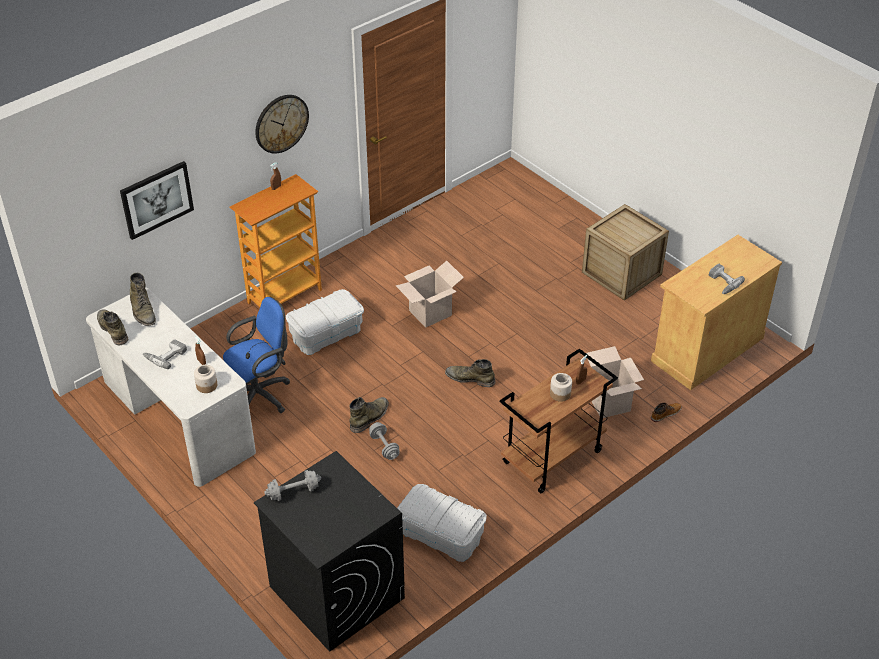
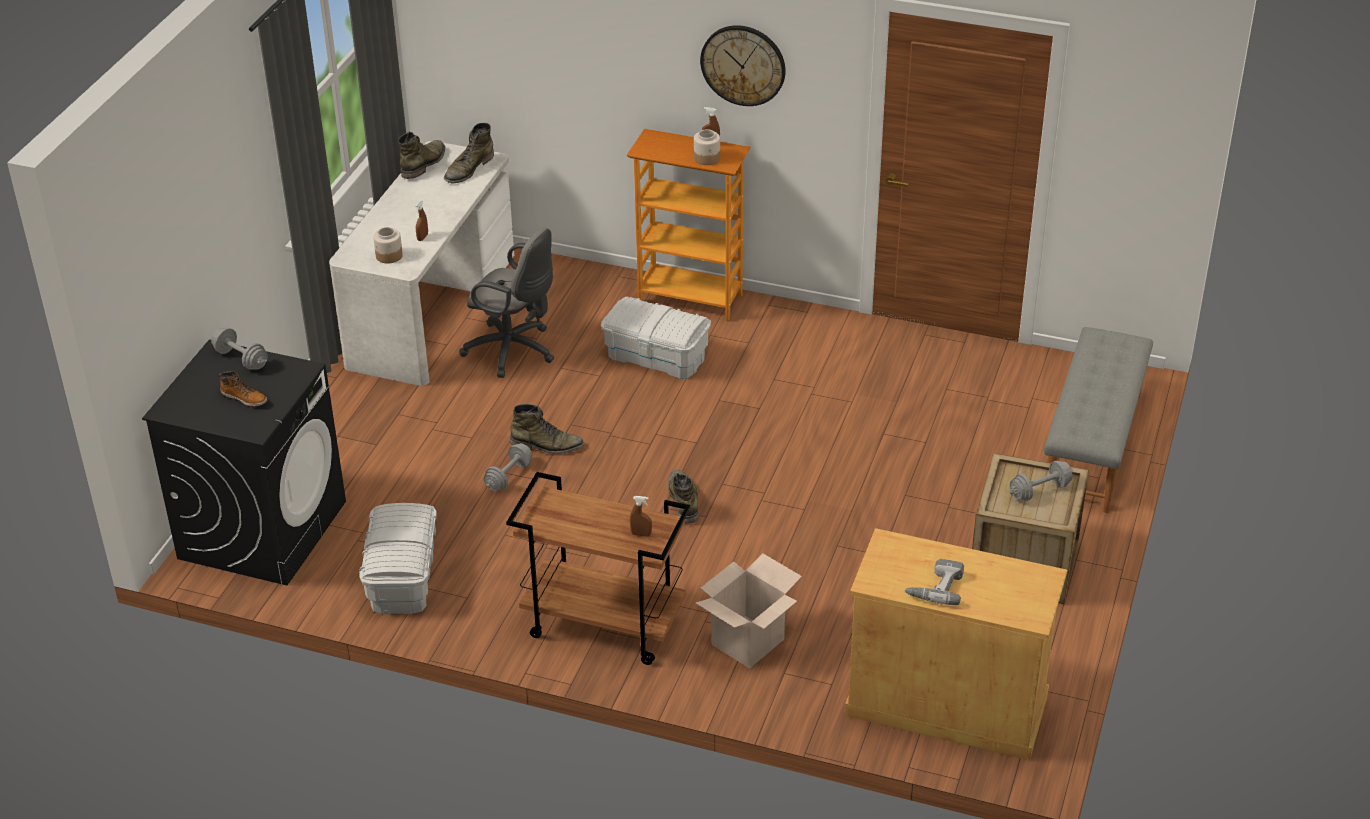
camera: 60 degrees right, 5 degrees down
(156, 199) = (551, 57): picture -> none
(165, 355) = (412, 211): power drill -> none
(261, 395) = (514, 351): blue office chair -> grey office chair
(430, 313) = (771, 421): cardboard box -> none
(551, 207) = (1093, 446): none -> grey bench
(560, 394) = (602, 524): jar -> jar (707, 158)
(627, 227) = (1039, 491): none -> grey dumbbell
(665, 414) = (774, 705): boot -> boot (244, 398)

